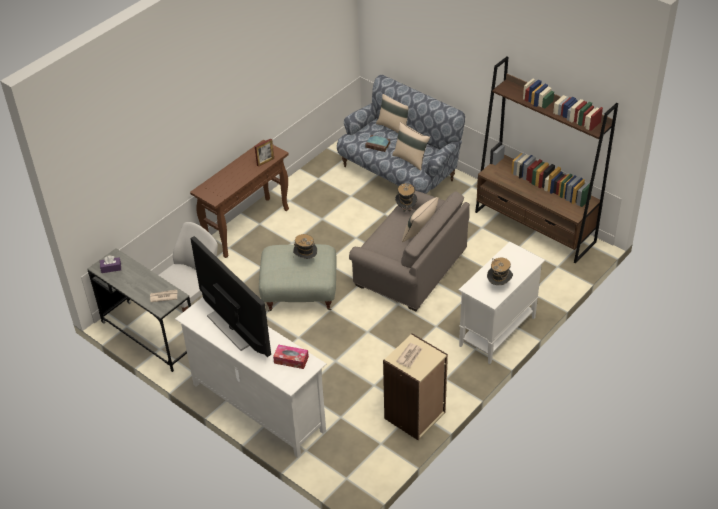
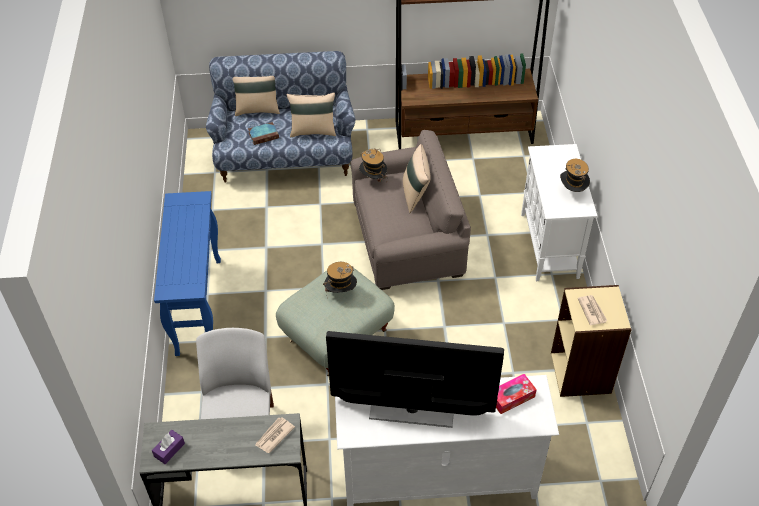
camera: 45 degrees left, 5 degrees up
(247, 227) = (198, 305): brown console table -> blue console table
(265, 162) = (199, 215): picture frame -> none

